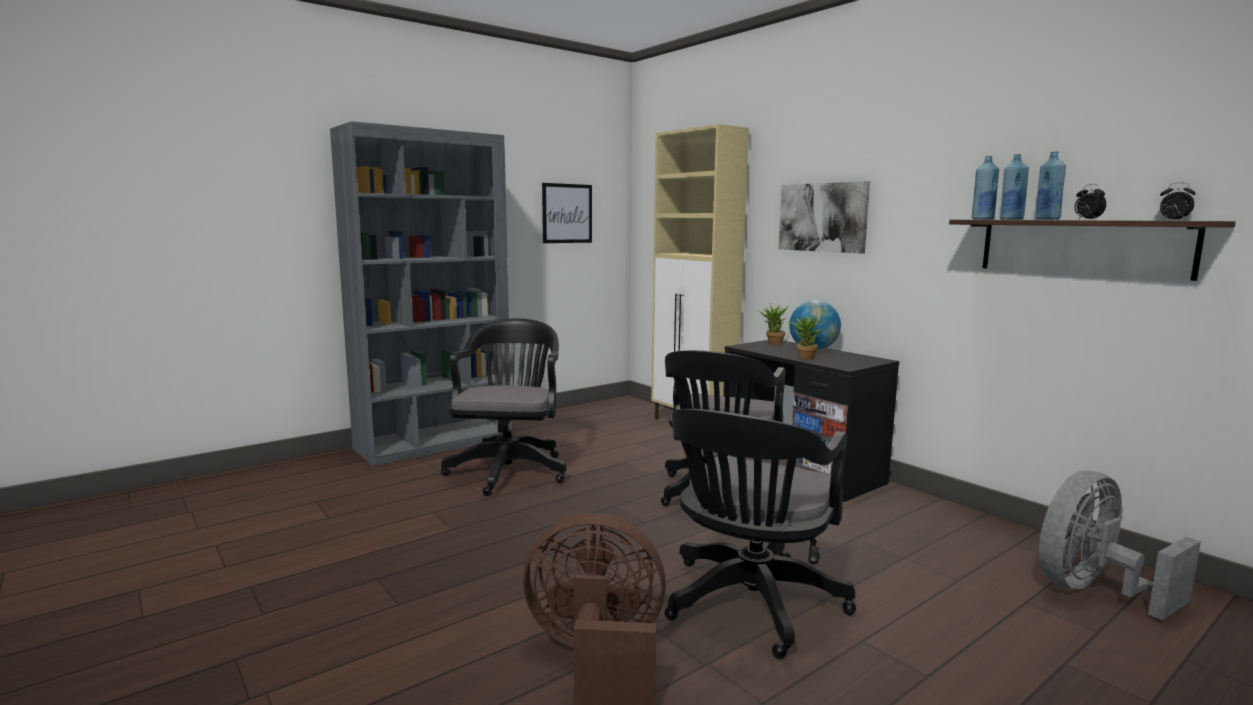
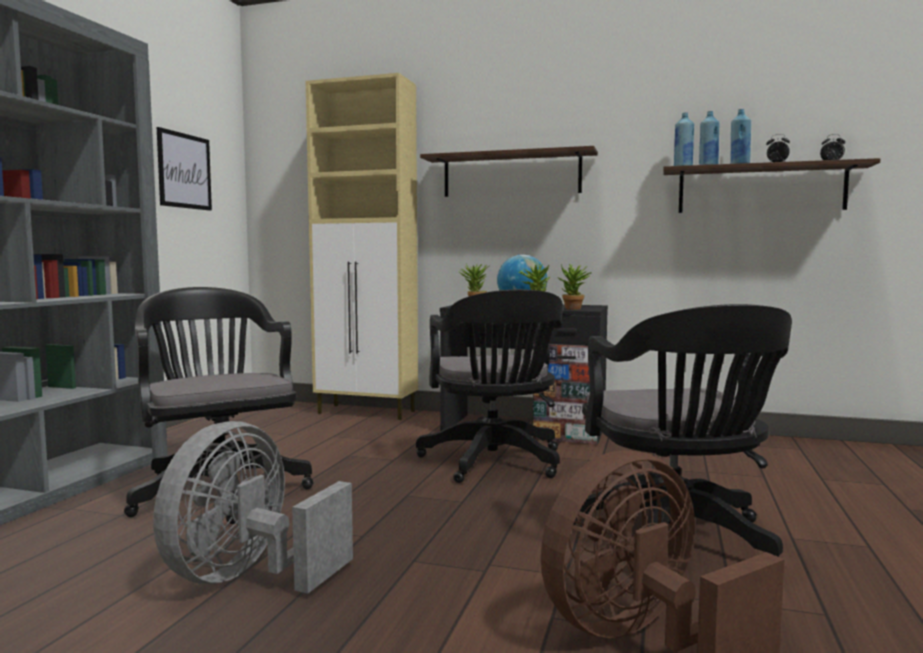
camera: 35 degrees left, 5 degrees down
(823, 217) = (511, 175): picture -> shelf
(834, 364) = (573, 309): none -> potted plant
(1093, 591) = (836, 461): grey fan -> grey fan (249, 577)

